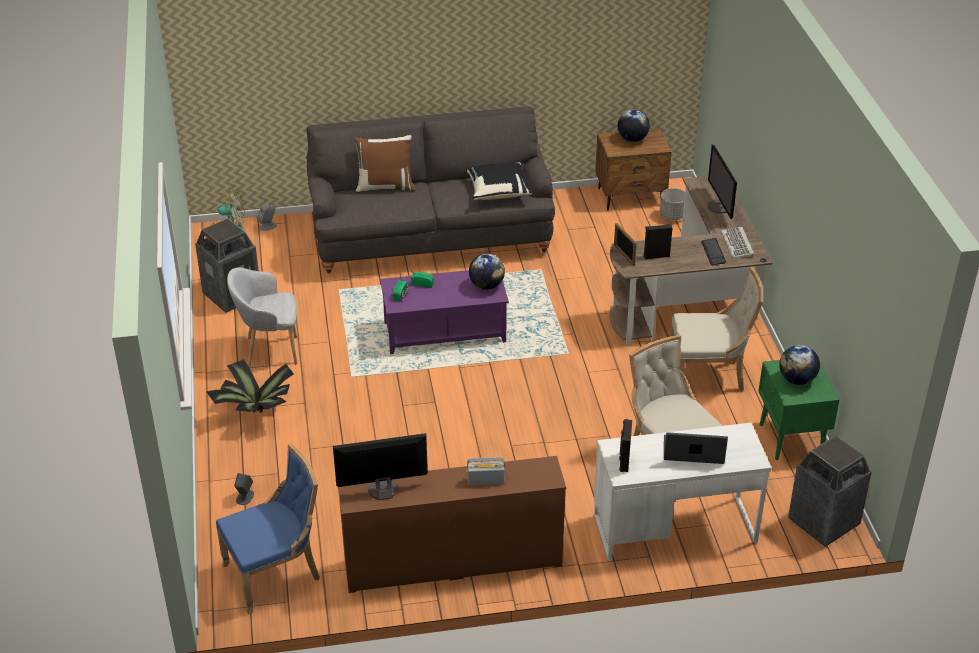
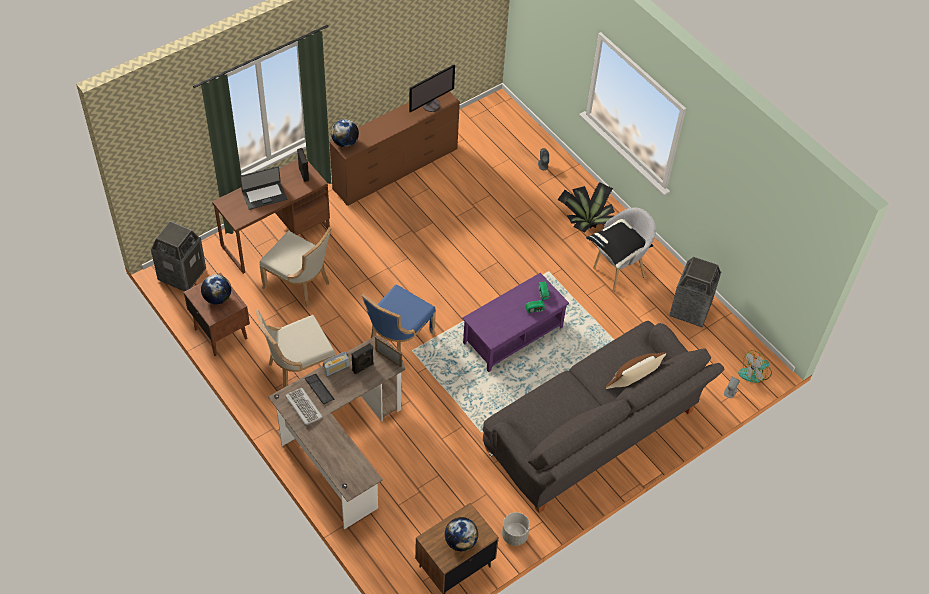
camera: 150 degrees right, 15 degrees up
(276, 573) = (488, 129): blue chair -> blue chair (397, 340)
(485, 480) = (377, 129): radio -> radio (336, 368)
(486, 286) = (487, 326): globe -> globe (345, 142)
(498, 191) = (537, 413): black pillow -> black pillow (618, 248)
(672, 216) = (403, 553): grey planter -> grey planter (514, 535)
(674, 528) = (276, 237): white desk -> brown desk
(720, 207) = (334, 451): monitor -> none
(791, 439) = (221, 333): green nightstand -> brown nightstand

